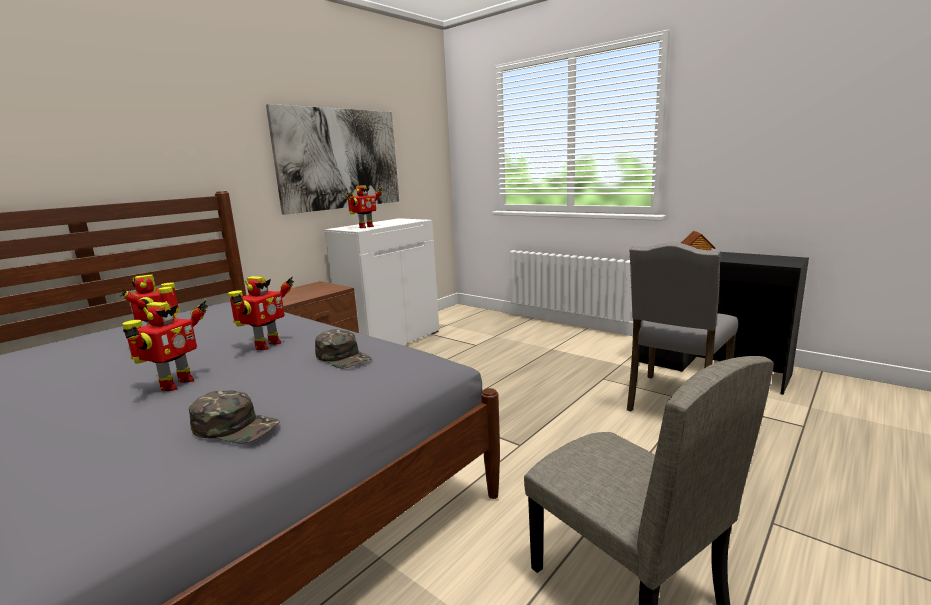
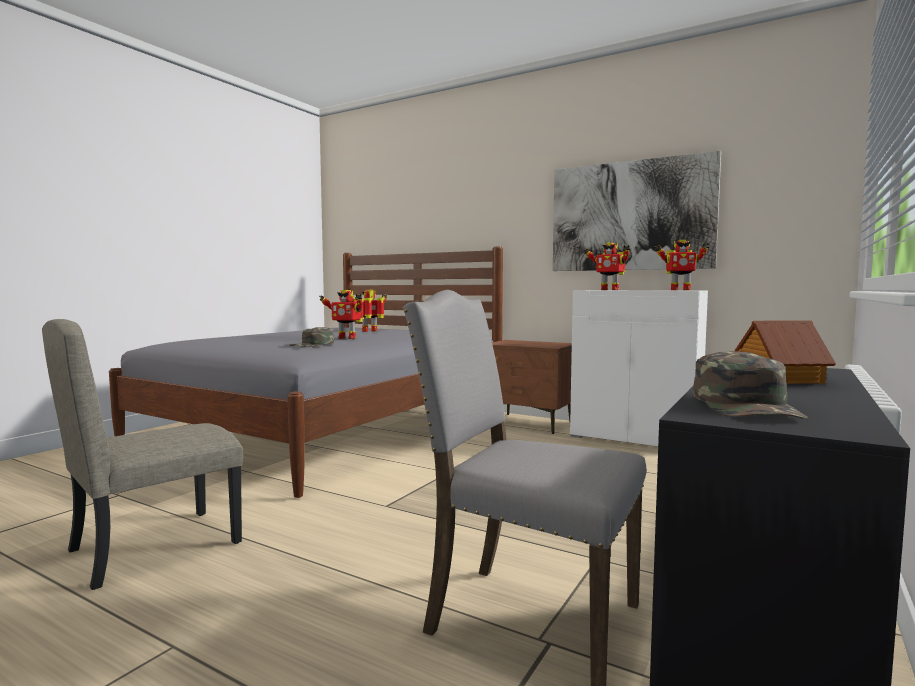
camera: 80 degrees right, 10 degrees down
(174, 384) = (289, 336): toy robot -> toy robot (679, 290)
(236, 426) = (223, 343): green cap -> green cap (747, 406)

